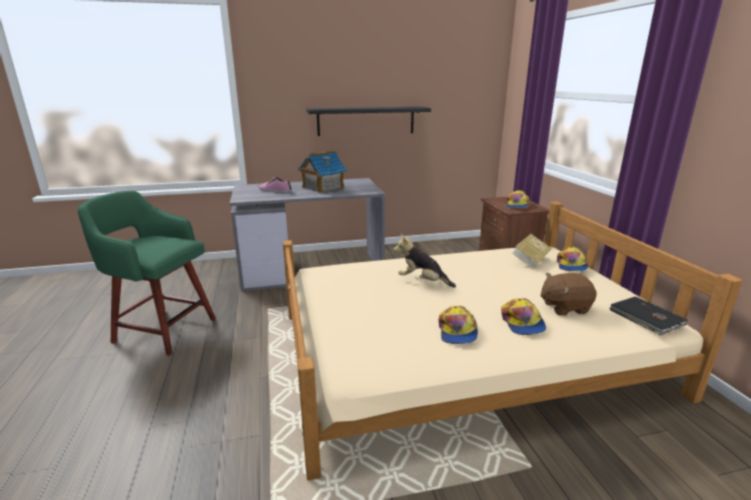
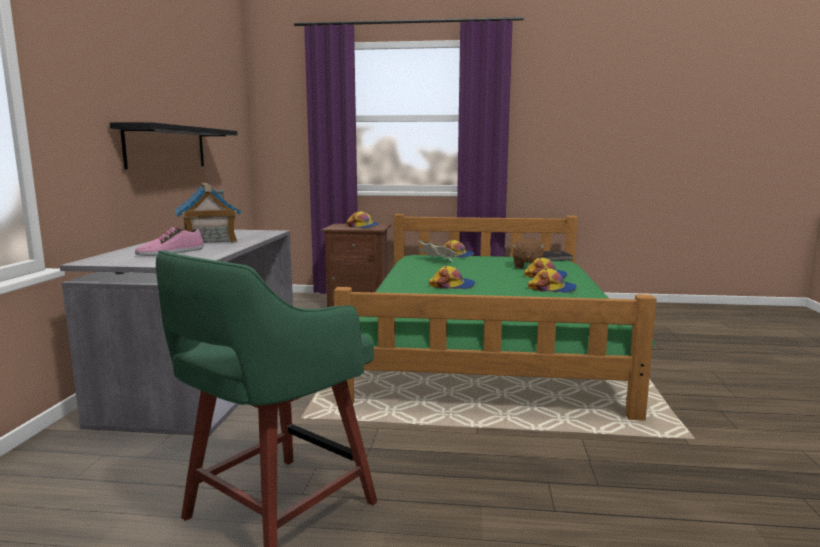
camera: 70 degrees left, 10 degrees down
(422, 281) = (452, 285): plush toy -> cap
(462, 353) = (484, 343): beige bed -> green bed

